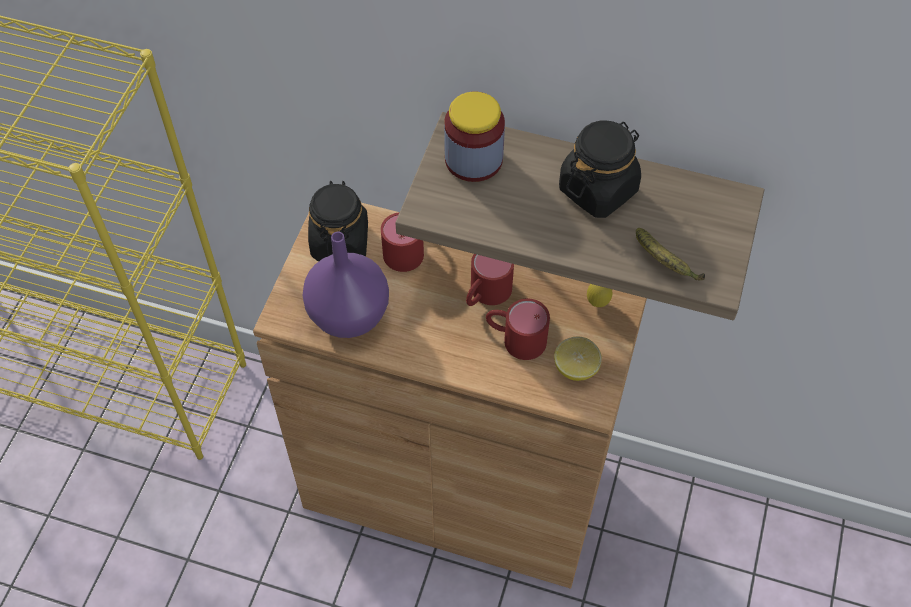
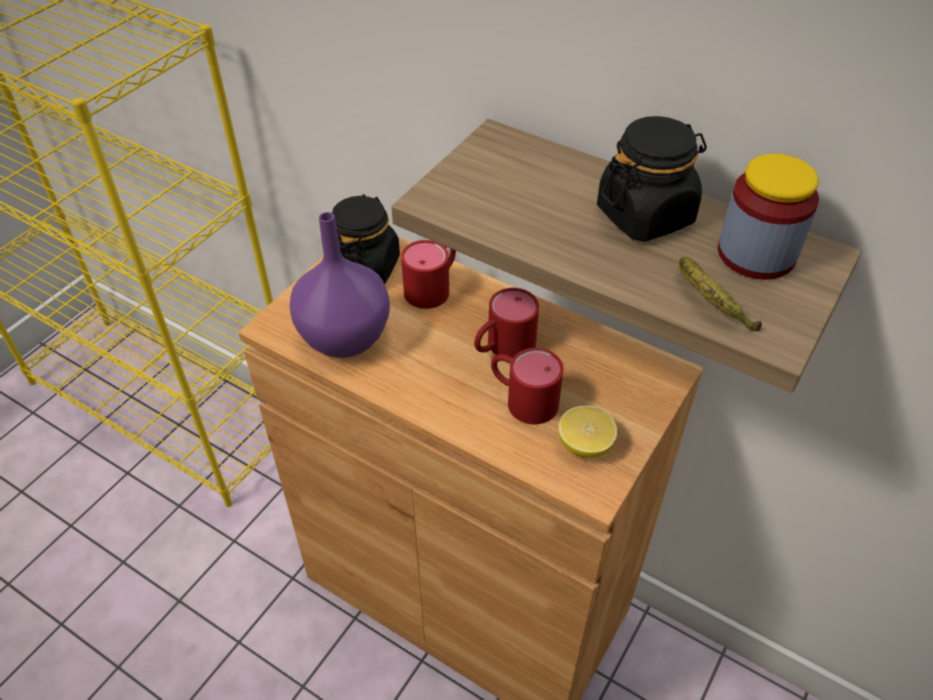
camera: 15 degrees right, 10 degrees down
(473, 159) = (505, 164): jar -> jar (756, 254)
(597, 303) = (630, 381): lemon -> none

